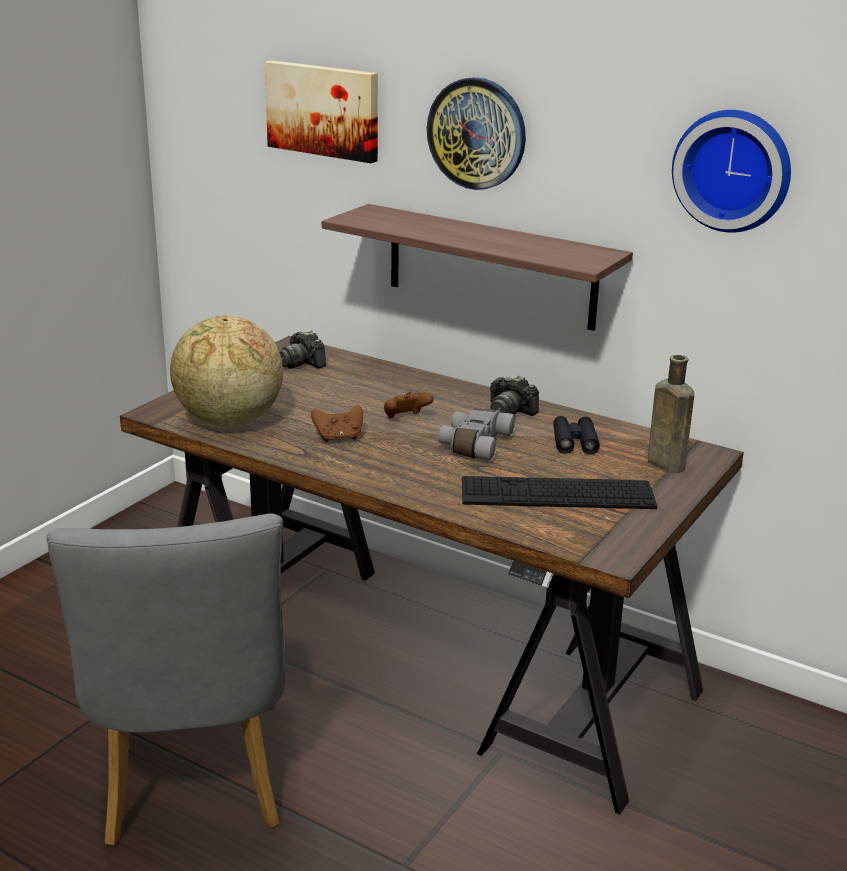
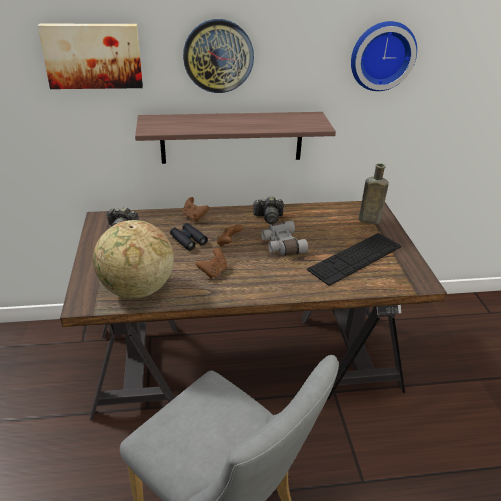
camera: 40 degrees left, 10 degrees up
(408, 379) = (194, 217): none -> brown game controller
(574, 441) = (319, 223): black binoculars -> black binoculars (188, 240)

